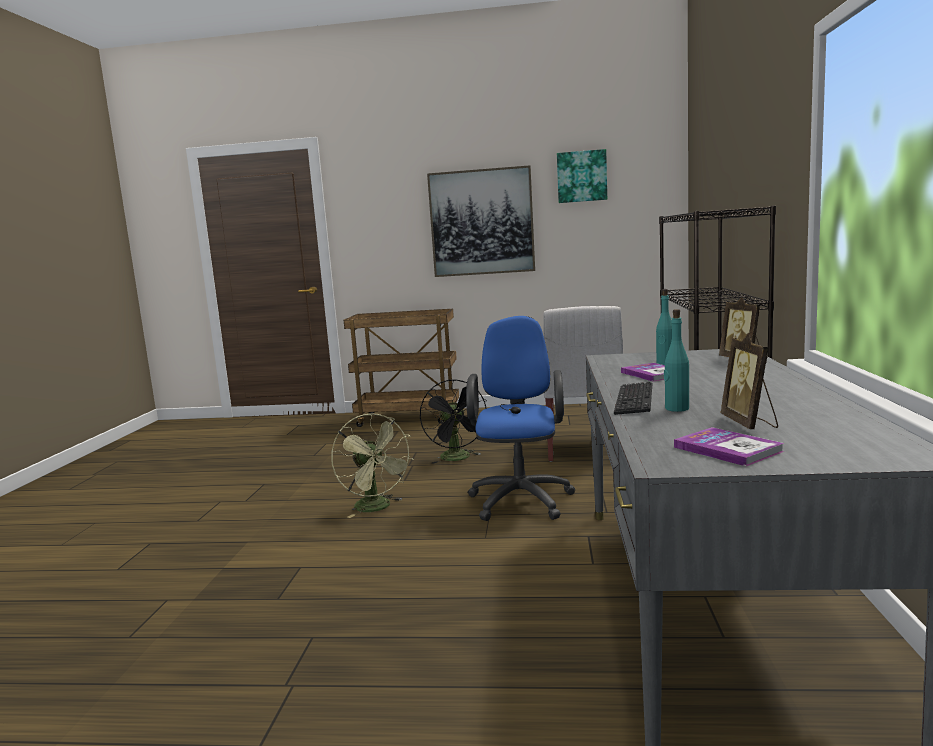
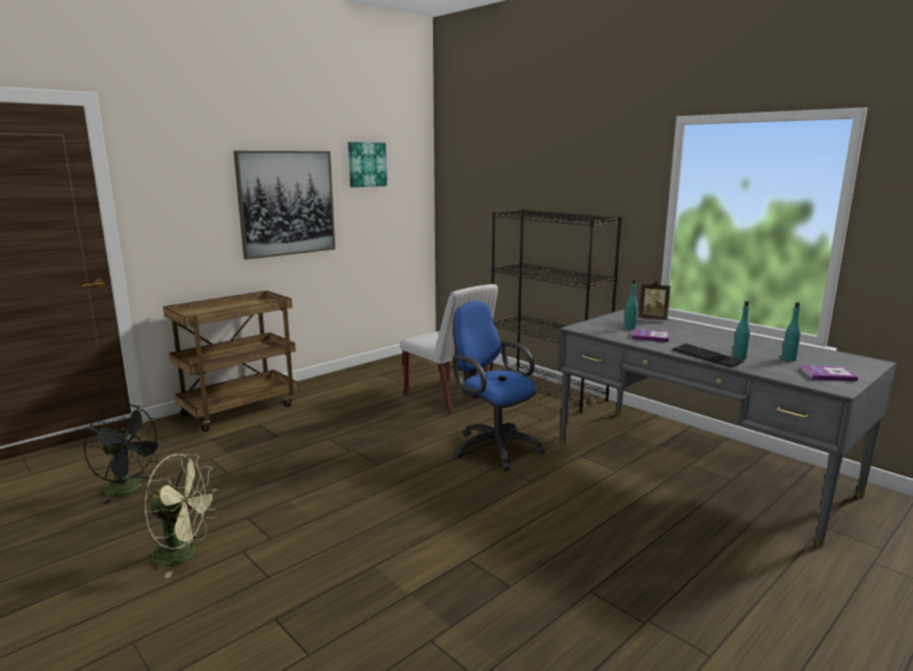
camera: 50 degrees left, 5 degrees up
(377, 508) = (413, 493): green fan -> green fan (184, 554)
(458, 459) = (379, 433): black fan -> black fan (130, 489)
(750, 423) = (788, 359): picture frame -> turquoise bottle

